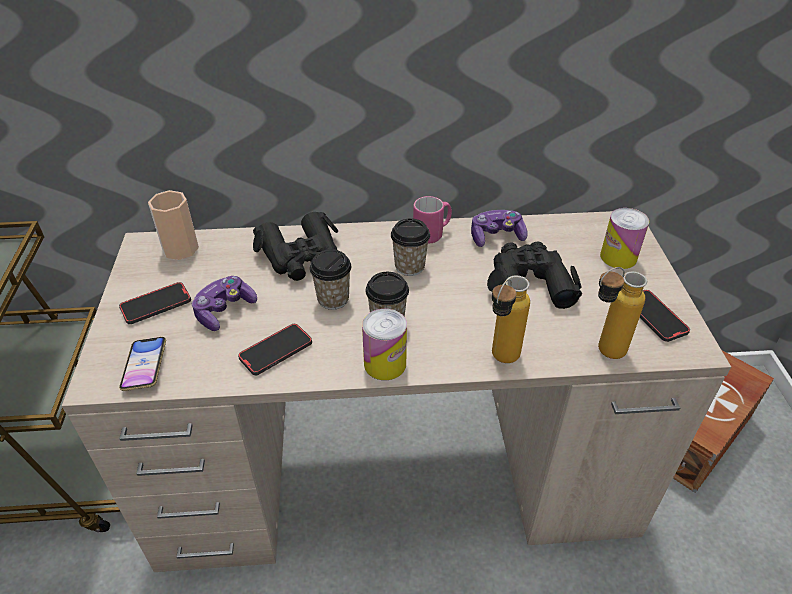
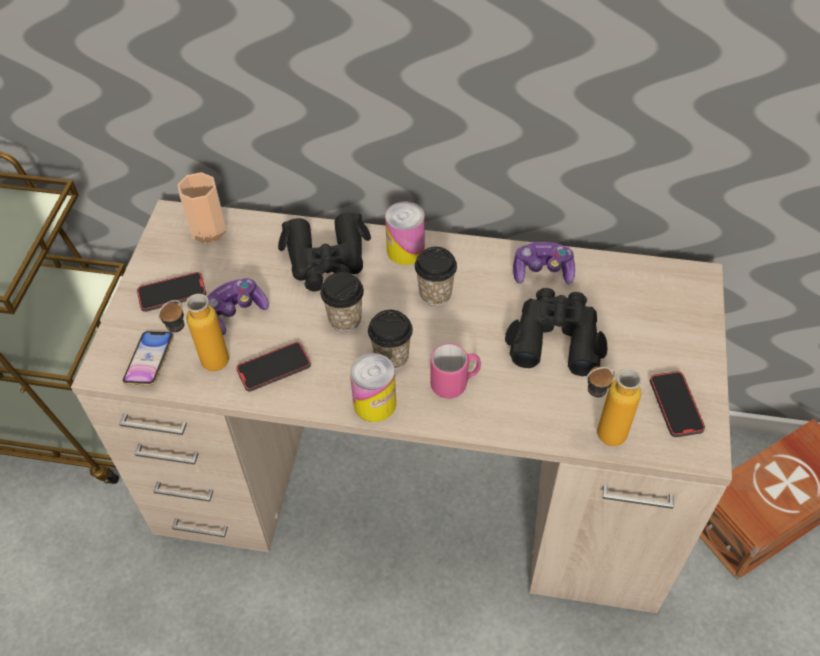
camera: 15 degrees right, 10 degrees up
(432, 234) = (473, 256): pink mug -> pink mug (455, 383)
(499, 361) = (489, 424): bottle -> bottle (205, 367)
(618, 257) = (669, 323): can -> can (405, 250)

